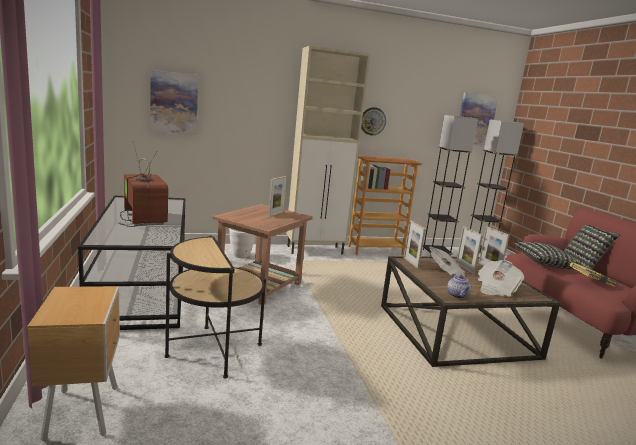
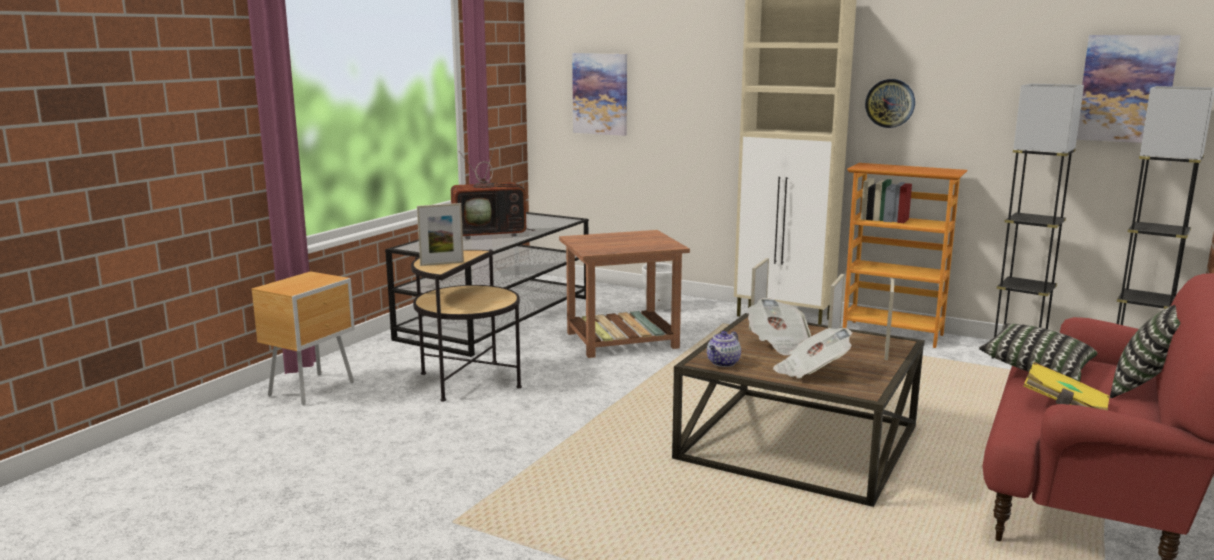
camera: 45 degrees right, 0 degrees up
(142, 219) = (491, 234): television -> television turned 60 degrees clockwise
(276, 214) = (643, 241): picture frame -> picture frame (442, 263)

